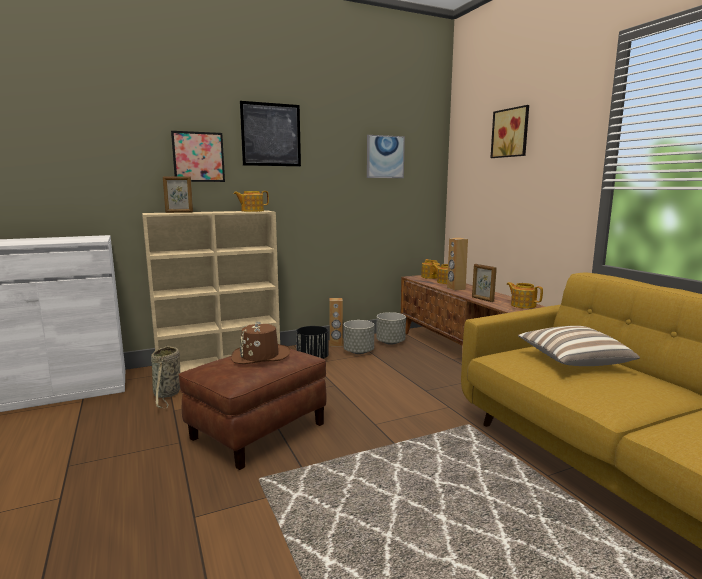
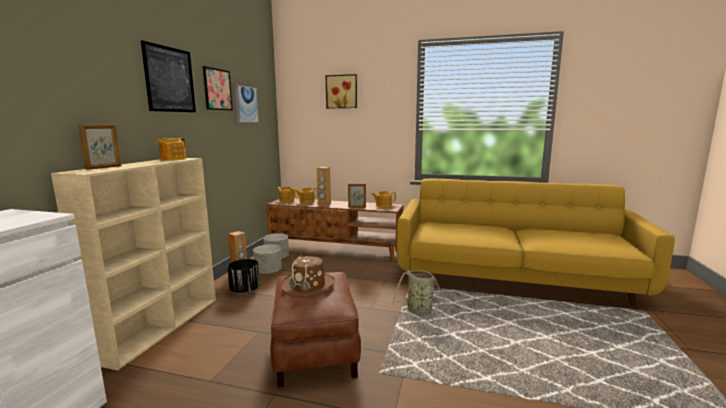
camera: 50 degrees left, 0 degrees up
(167, 395) = (170, 376): basket -> basket (421, 311)
(198, 157) = (106, 100): picture -> picture (217, 89)
(572, 361) = (456, 227): pillow -> none

